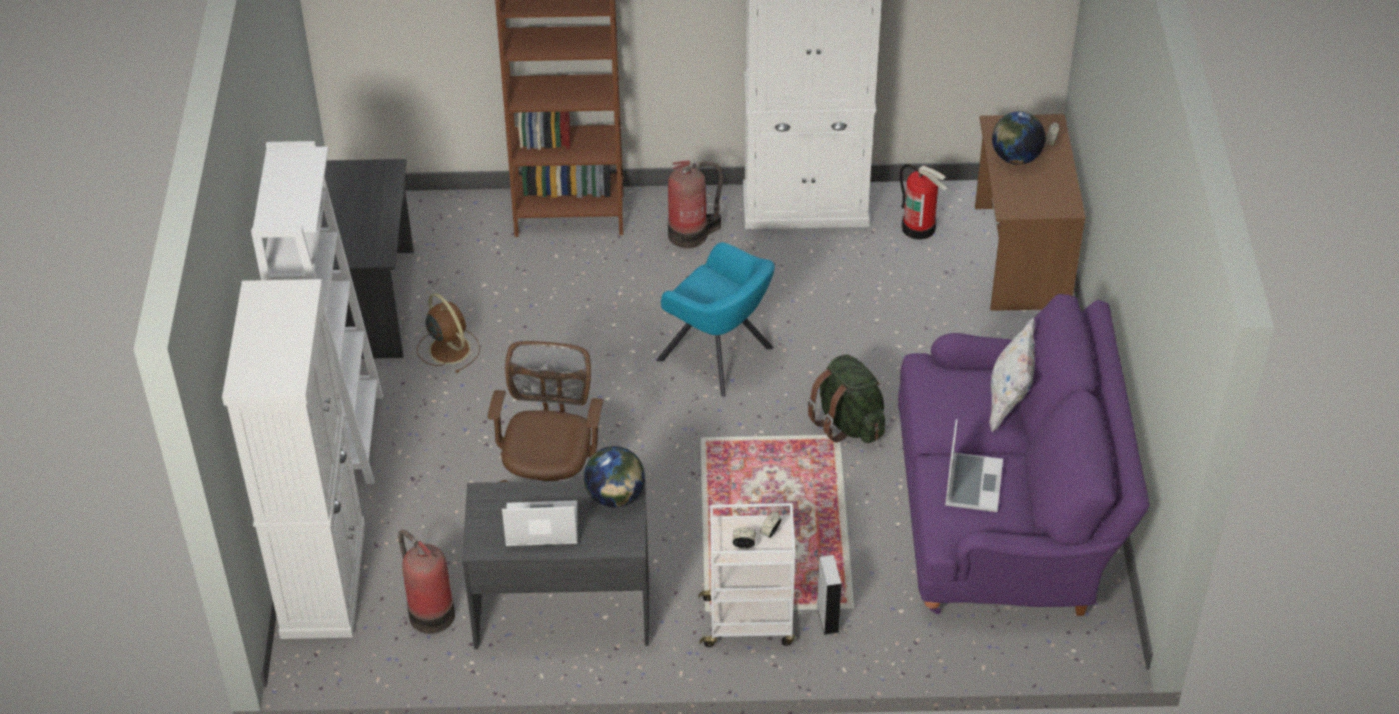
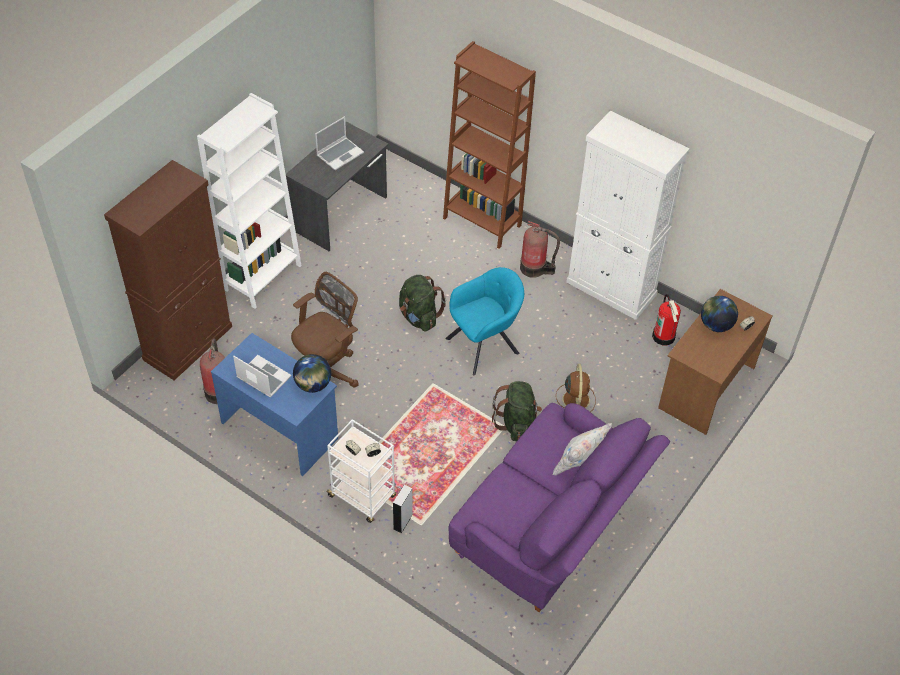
camera: 35 degrees right, 5 degrees up
(323, 579) = (188, 343): white cabinet -> brown cabinet
(448, 348) = (355, 259): brown fan -> brown fan (576, 398)
(562, 608) = (280, 429): grey desk -> blue desk
(604, 370) = (419, 317): none -> green backpack
(719, 355) = (485, 344): turquoise armchair -> turquoise armchair turned 105 degrees counterclockwise
(972, 483) = (513, 496): laptop -> laptop (340, 154)

